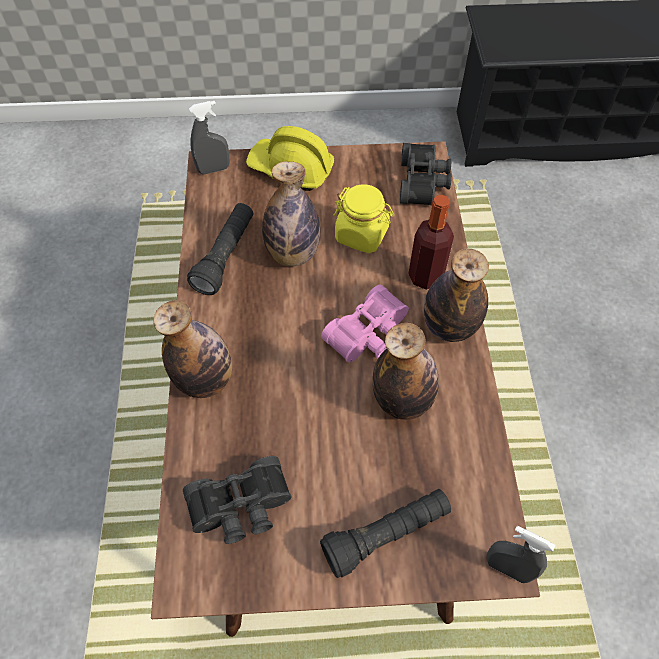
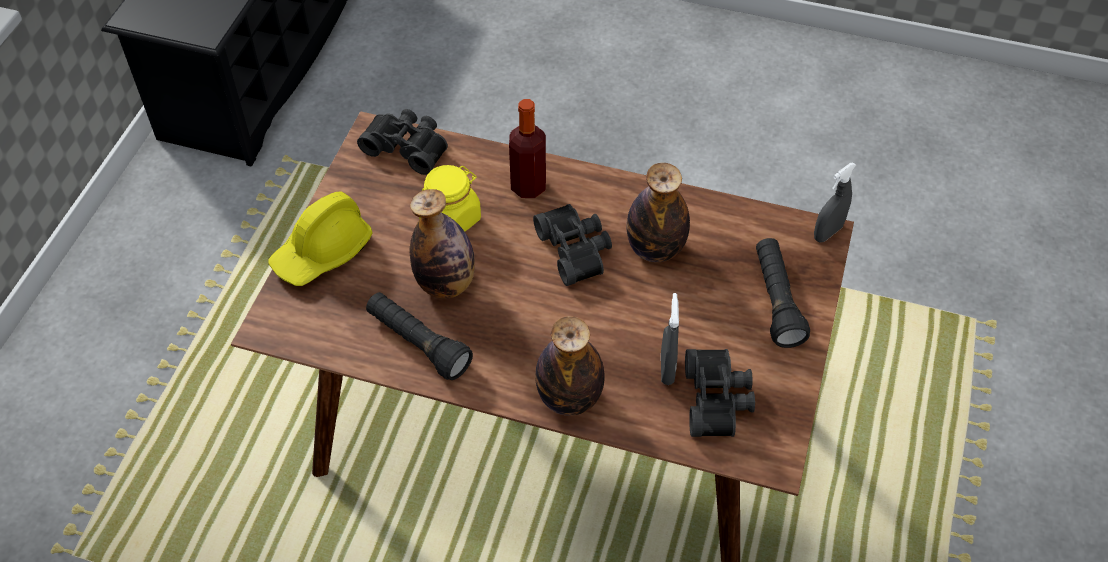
camera: 70 degrees left, 5 degrees down
(213, 169) = (278, 325): grey spray bottle -> grey spray bottle (667, 369)
(371, 335) = (576, 249): pink binoculars -> black binoculars
(449, 326) = (593, 189): bottle -> none

